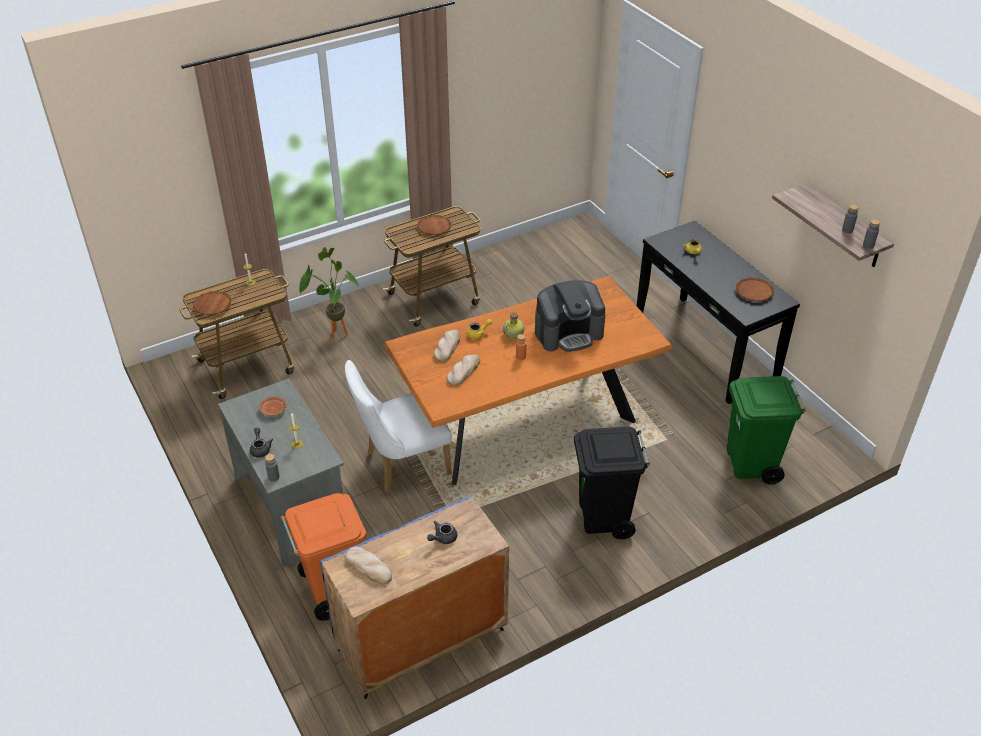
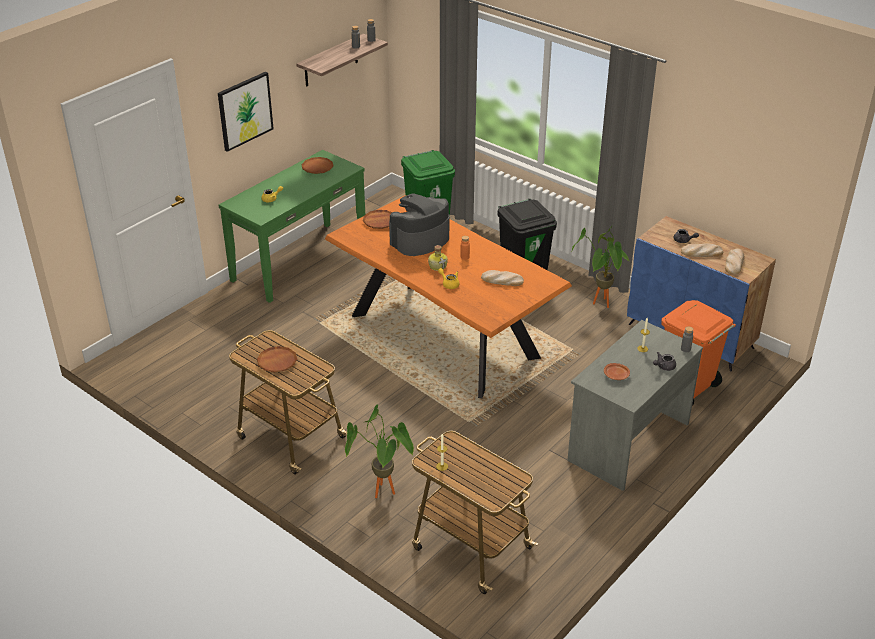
camera: 110 degrees left, 5 degrees down
(213, 305) = (498, 479): brown plate -> brown plate (380, 221)
(402, 465) = (538, 391): white chair -> none
(447, 347) = (477, 296): bread -> bread (701, 253)
(522, 572) = (599, 305): none -> potted plant
(568, 333) = (419, 240): coffee machine -> coffee machine turned 90 degrees counterclockwise
(705, 347) = (299, 261): black console table -> green console table
(743, 168) = (245, 111): none -> picture

